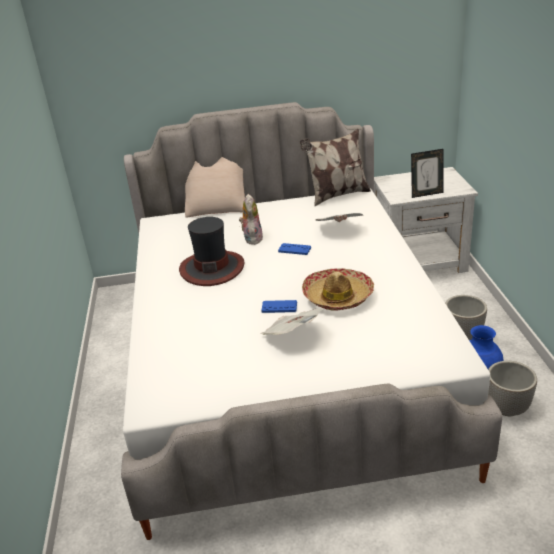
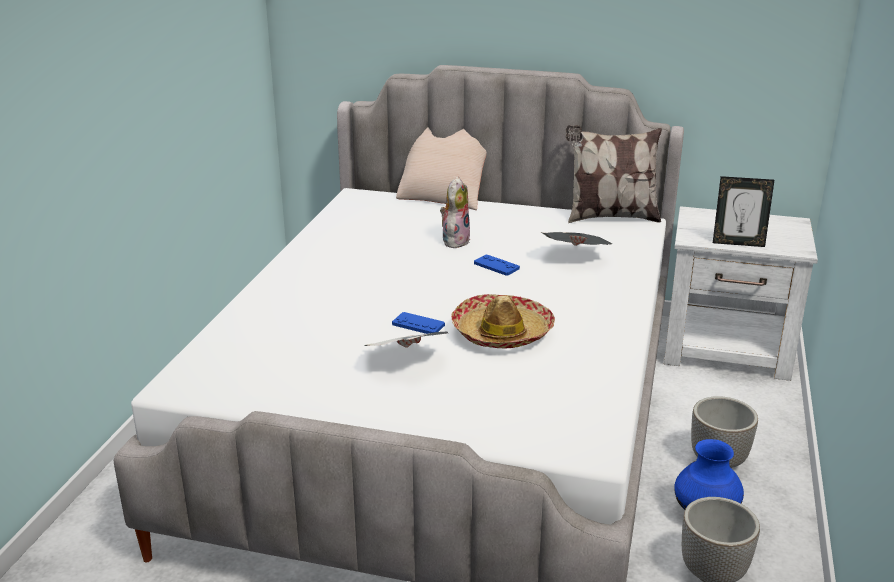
camera: 20 degrees right, 5 degrees down
(212, 268) = (377, 261): hat -> none

